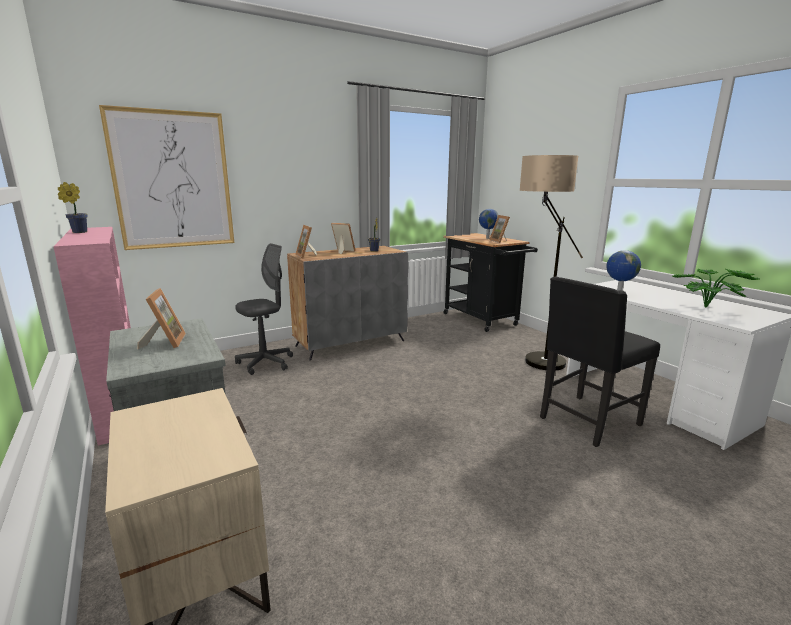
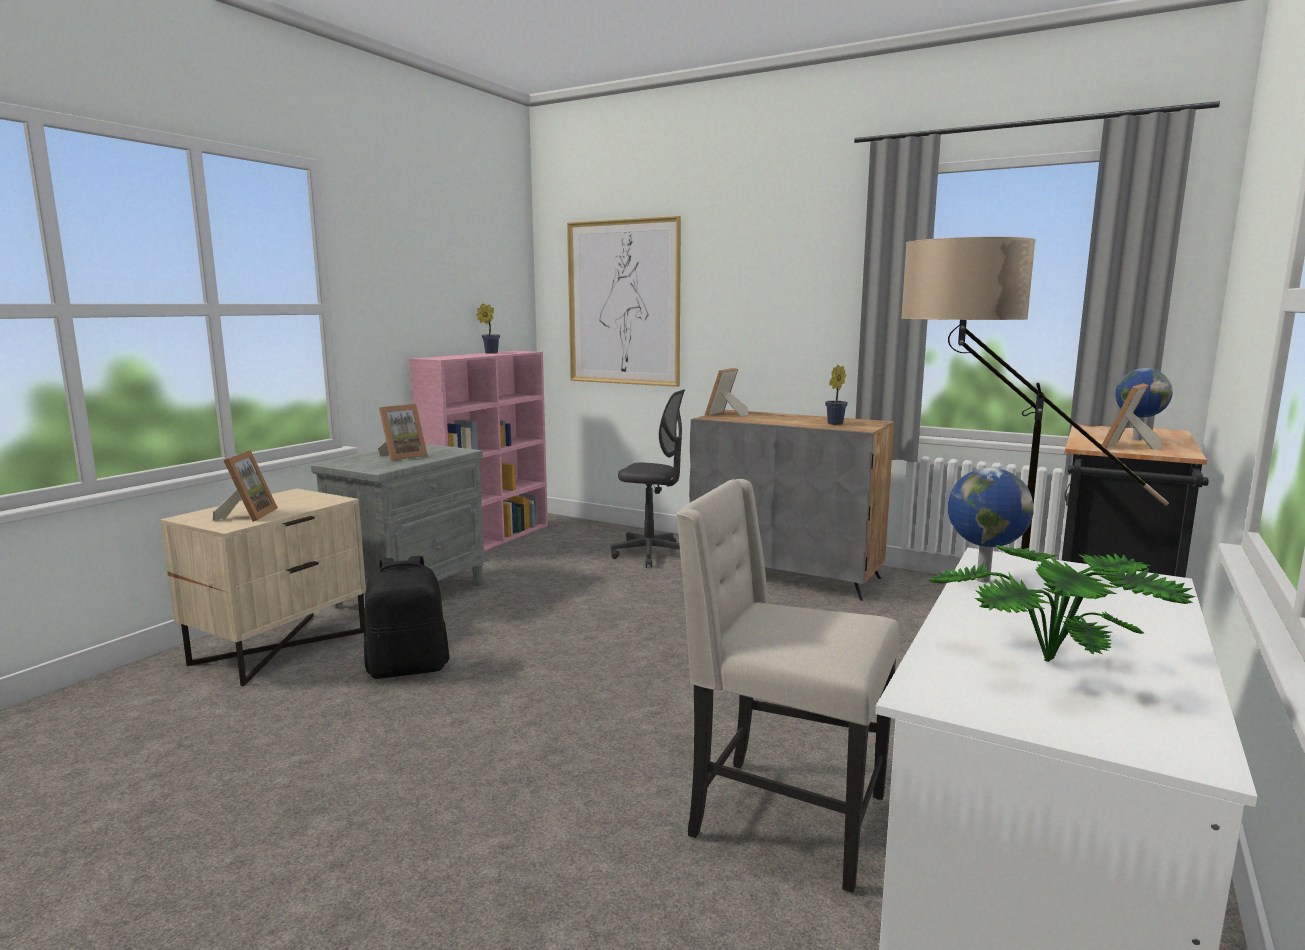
camera: 60 degrees right, 5 degrees down
(336, 496) = (408, 668): none -> black backpack
(342, 251) = (790, 417): picture frame -> picture frame (248, 515)
(587, 421) = (783, 817): black chair -> beige chair

